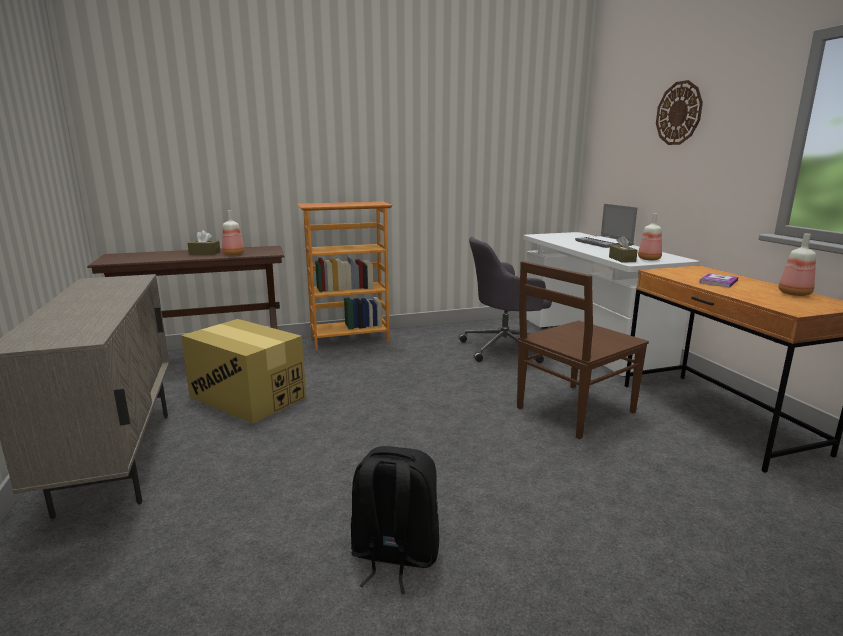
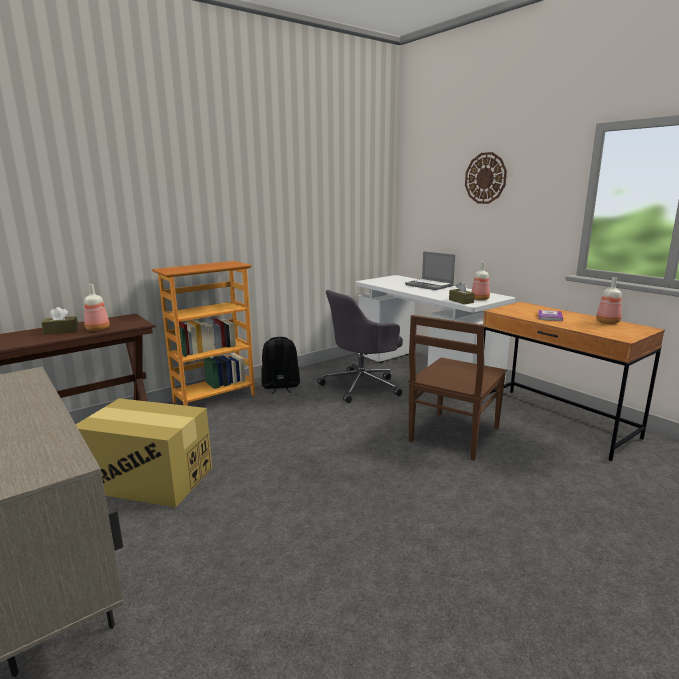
camera: 20 degrees left, 0 degrees up
(394, 556) = (402, 607): black backpack -> black backpack (280, 386)

